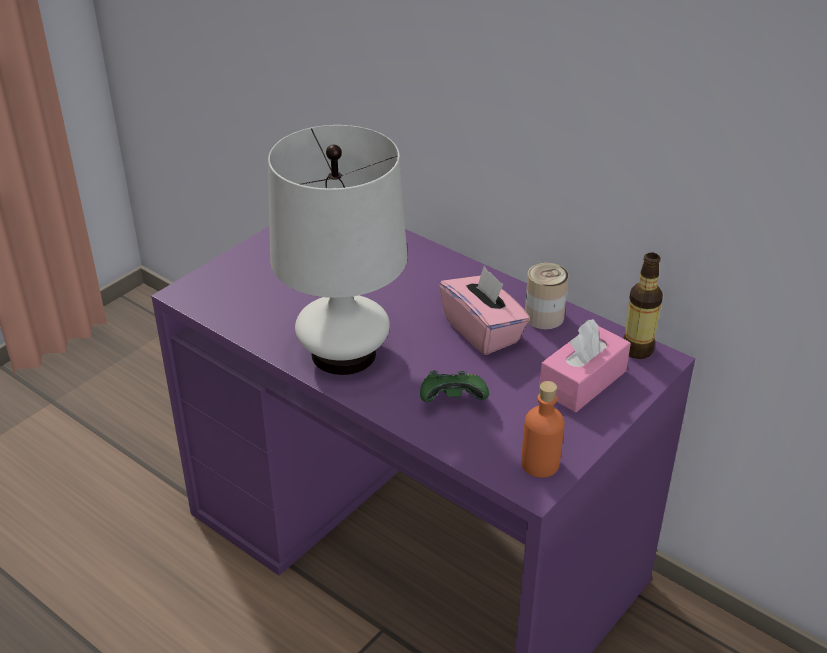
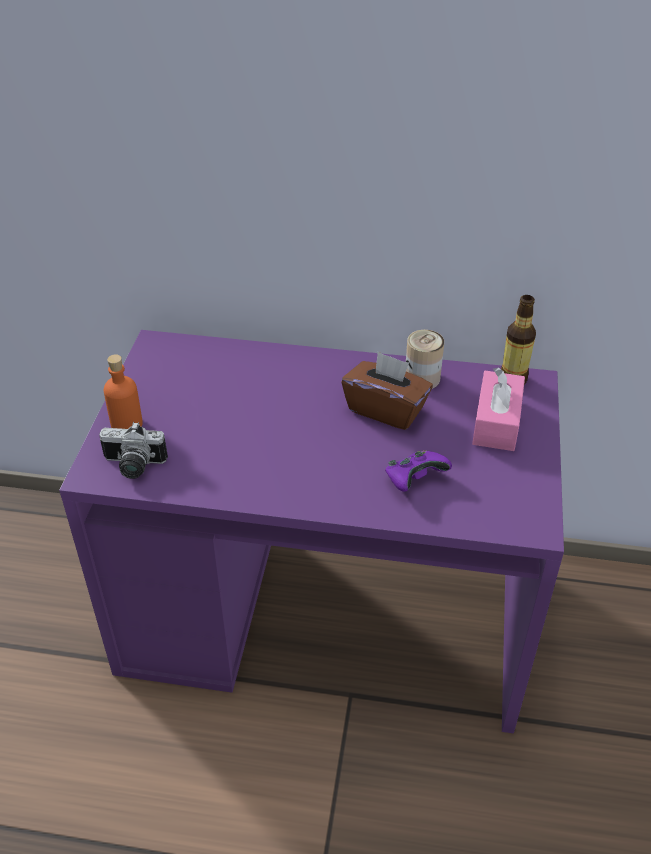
camera: 30 degrees left, 5 degrees up
(222, 298) = (133, 466): none -> camera
(343, 354) = (289, 475): white table lamp -> none
(453, 400) = (414, 480): green game controller -> purple game controller
(483, 331) = (386, 409): pink tissue box -> brown tissue box
(540, 464) = (525, 506): orange bottle -> orange bottle (127, 424)

